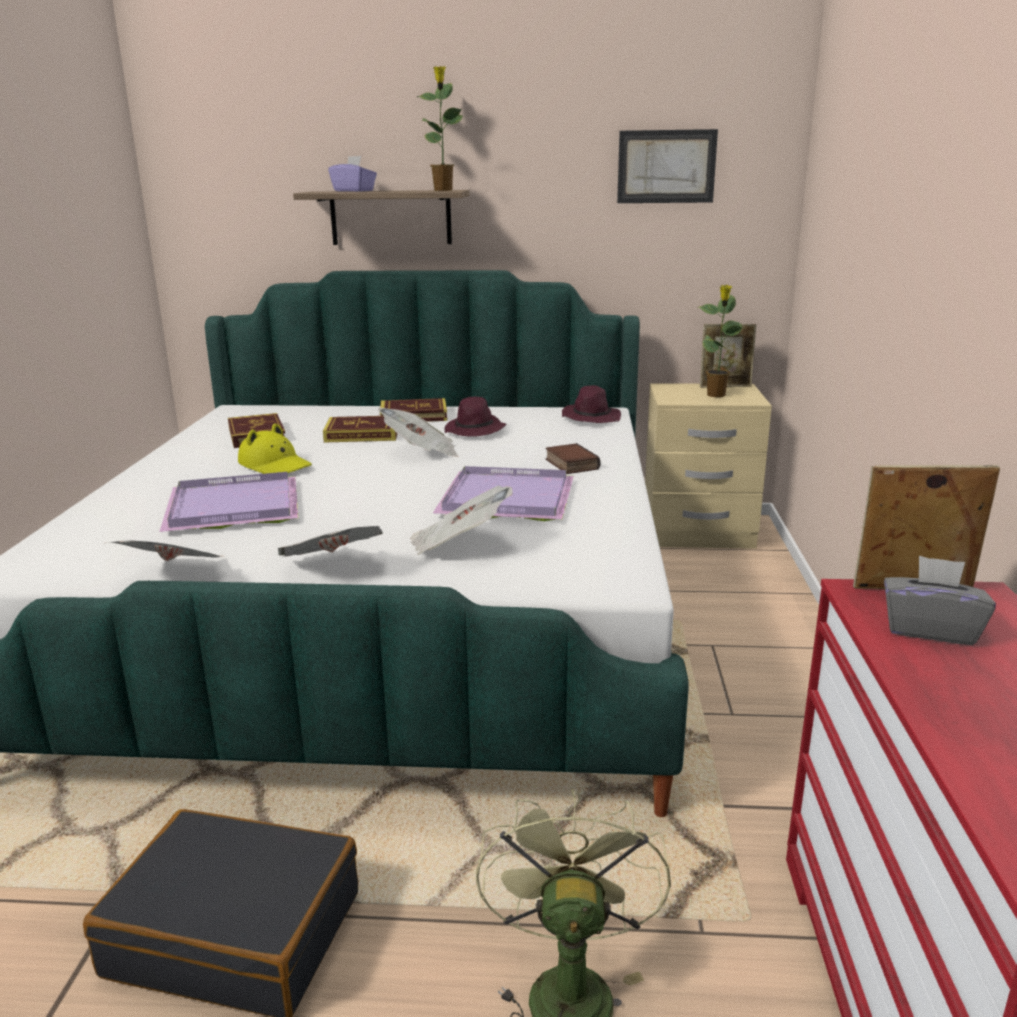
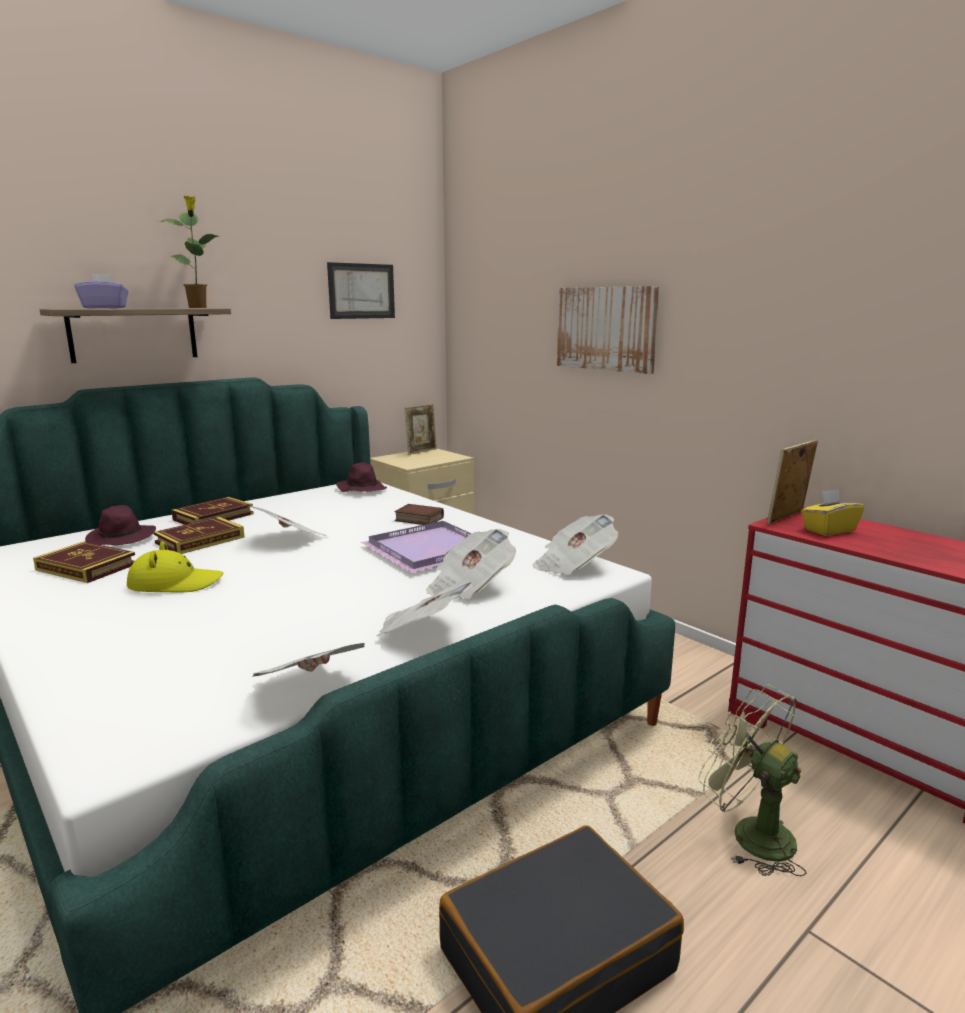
camera: 45 degrees left, 5 degrees down
(236, 508) = (225, 624): purple tray -> none
(475, 431) = (296, 515): purple hat -> purple hat (122, 539)
(608, 562) = (573, 565): none -> newspaper
(716, 395) = (429, 457): potted plant -> none
(902, 231) = (606, 328): none -> picture
(929, 629) = (828, 530): grey tissue box -> yellow tissue box

